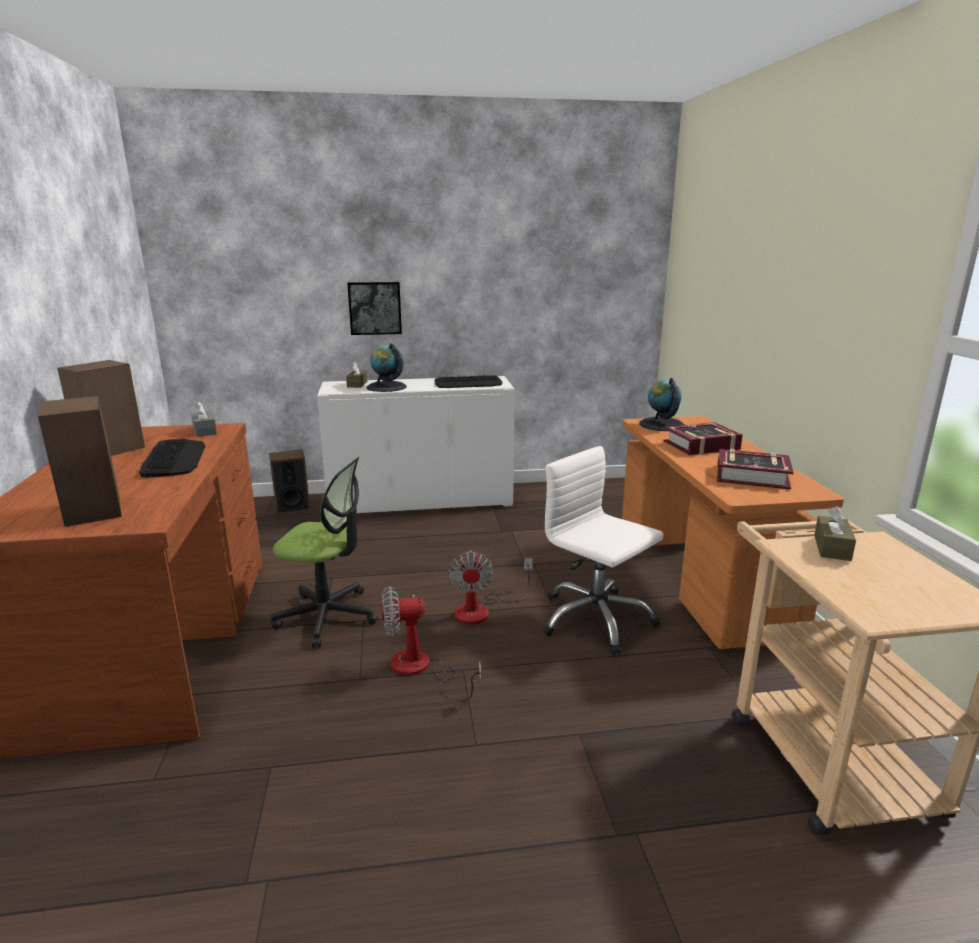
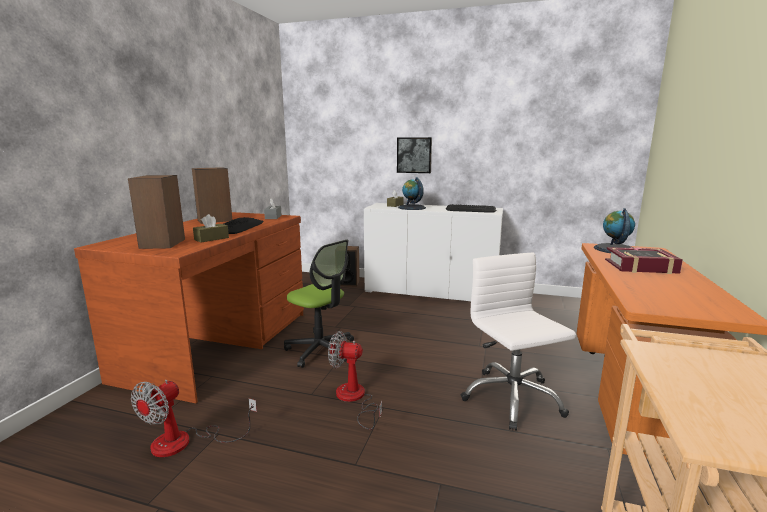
camera: 25 degrees right, 5 degrees down
(482, 610) = (425, 370): fan -> fan (185, 442)
(752, 476) = (674, 294): book -> none
(832, 547) = (708, 361): brown tissue box -> brown tissue box (211, 239)

